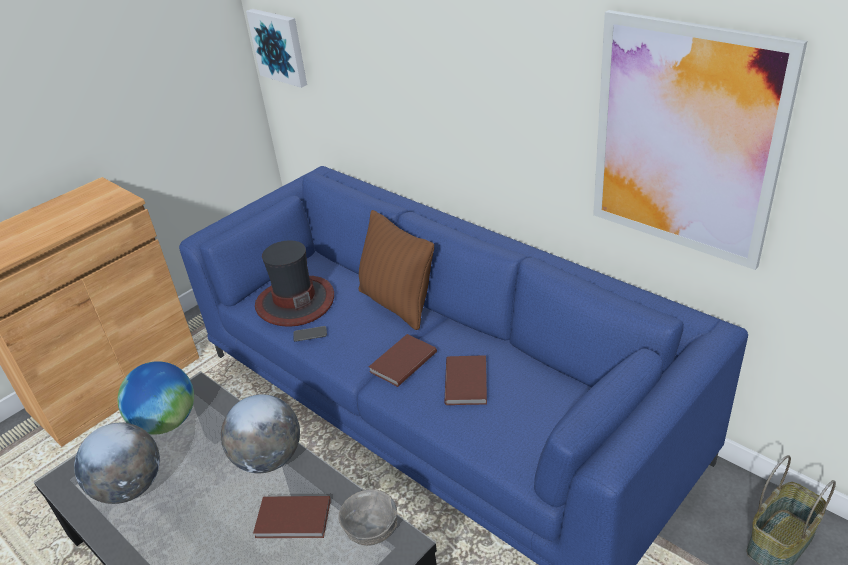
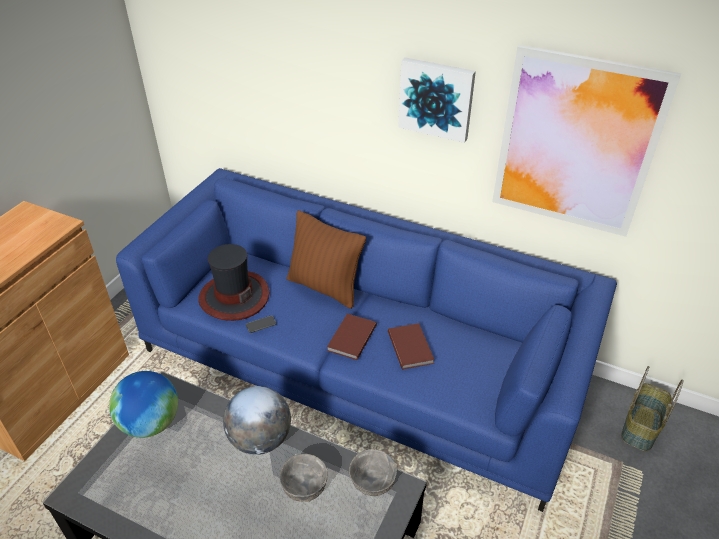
camera: 20 degrees left, 5 degrees up
(130, 488) = (143, 489): globe -> none
(279, 46) = (174, 63): picture -> picture (436, 98)
(294, 520) = (305, 487): brown book -> grey bowl

